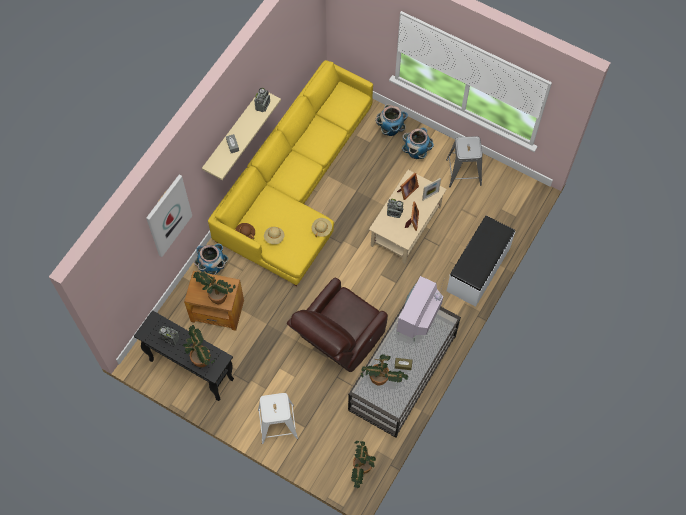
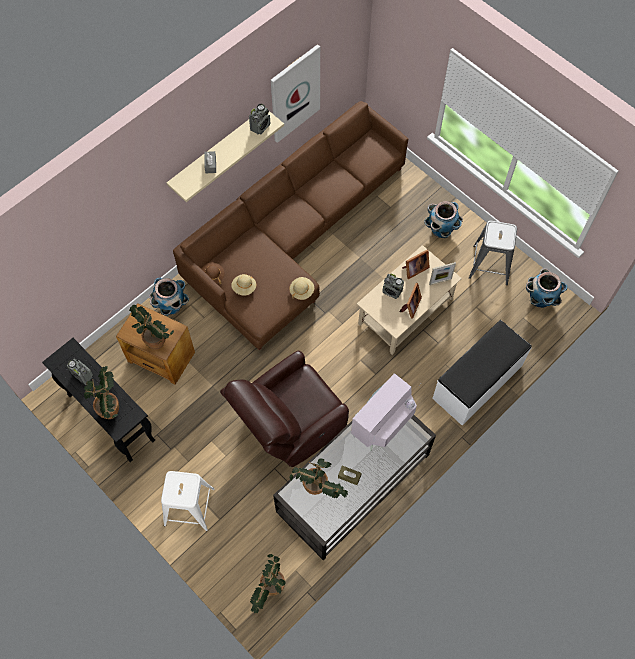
camera: 15 degrees right, 0 degrees up
(168, 215) = (110, 229): picture -> picture (294, 93)
(296, 187) = (292, 238): yellow sofa -> brown sofa
(390, 130) = (418, 198): planter -> planter (540, 299)

